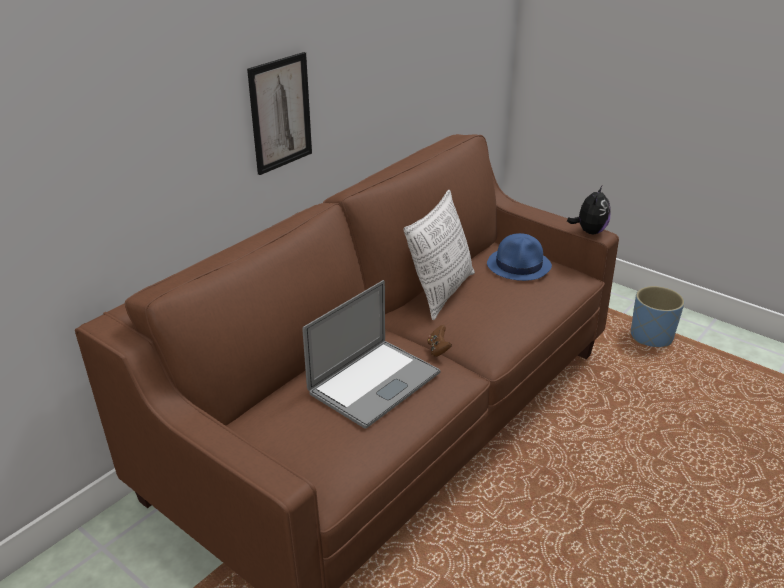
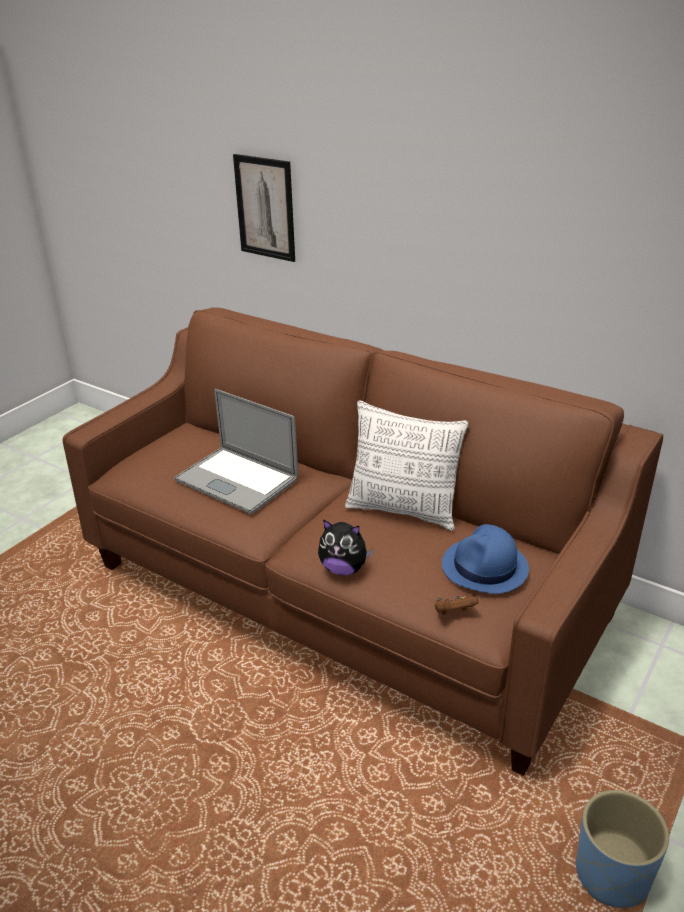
camera: 85 degrees right, 0 degrees up
(280, 113) = (412, 256): picture -> picture (265, 208)
(438, 349) = (295, 515): brown game controller -> brown game controller (454, 613)
(589, 231) = (546, 603): plush toy -> plush toy (343, 569)

